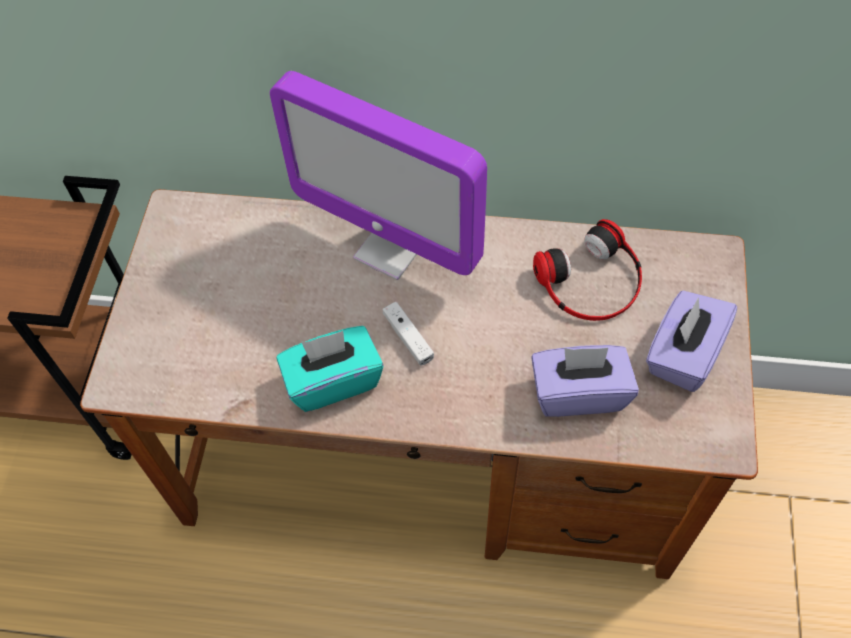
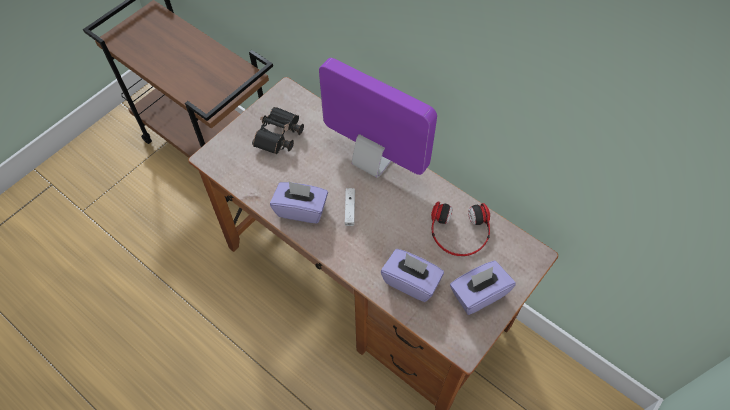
camera: 30 degrees right, 0 degrees up
(214, 290) = (279, 138): none -> black binoculars
(333, 381) = (301, 209): turquoise tissue box -> purple tissue box
(391, 249) = (373, 162): monitor -> monitor turned 150 degrees clockwise

